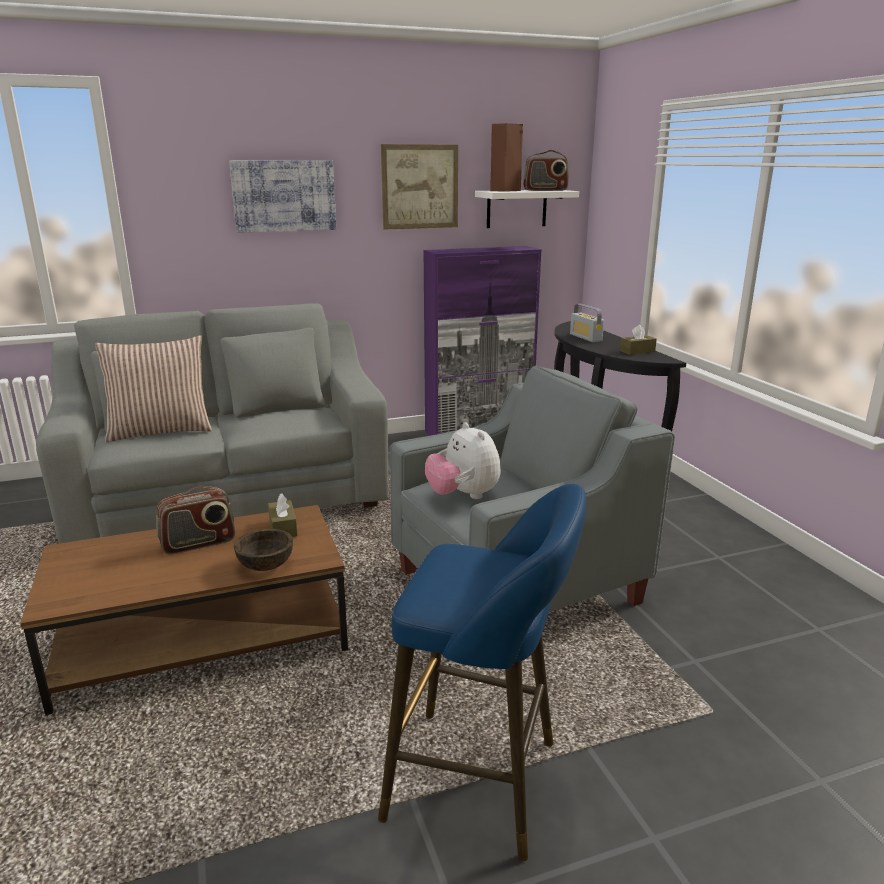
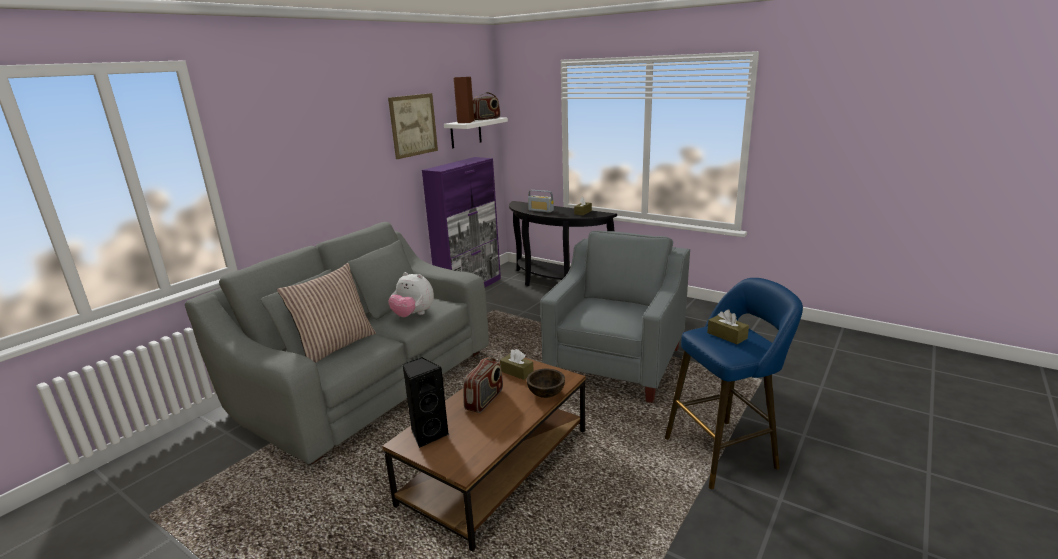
camera: 35 degrees left, 0 degrees up
(93, 553) = (428, 434): none -> black speaker
(284, 196) = (332, 144): picture -> none
(463, 496) = (603, 316): plush toy -> plush toy (413, 315)
(474, 571) = (727, 335): none -> brown tissue box

